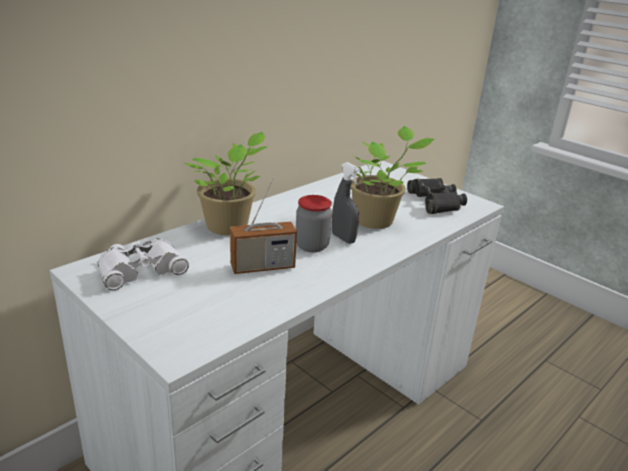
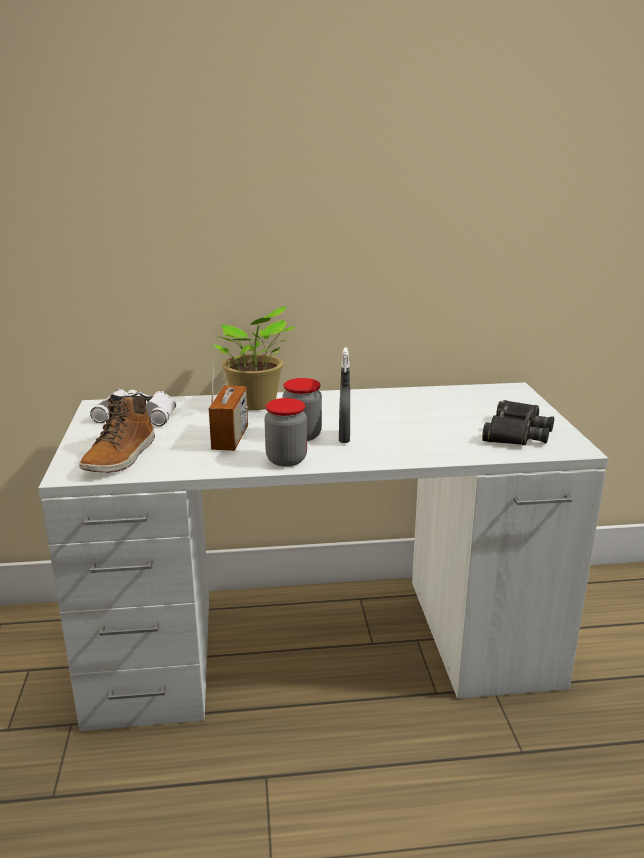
camera: 40 degrees right, 5 degrees down
(198, 318) = (121, 457): none -> boot
(262, 267) = (230, 438): radio -> radio turned 105 degrees counterclockwise
(335, 272) = (286, 460): none -> jar
(377, 221) = (409, 433): potted plant -> none

